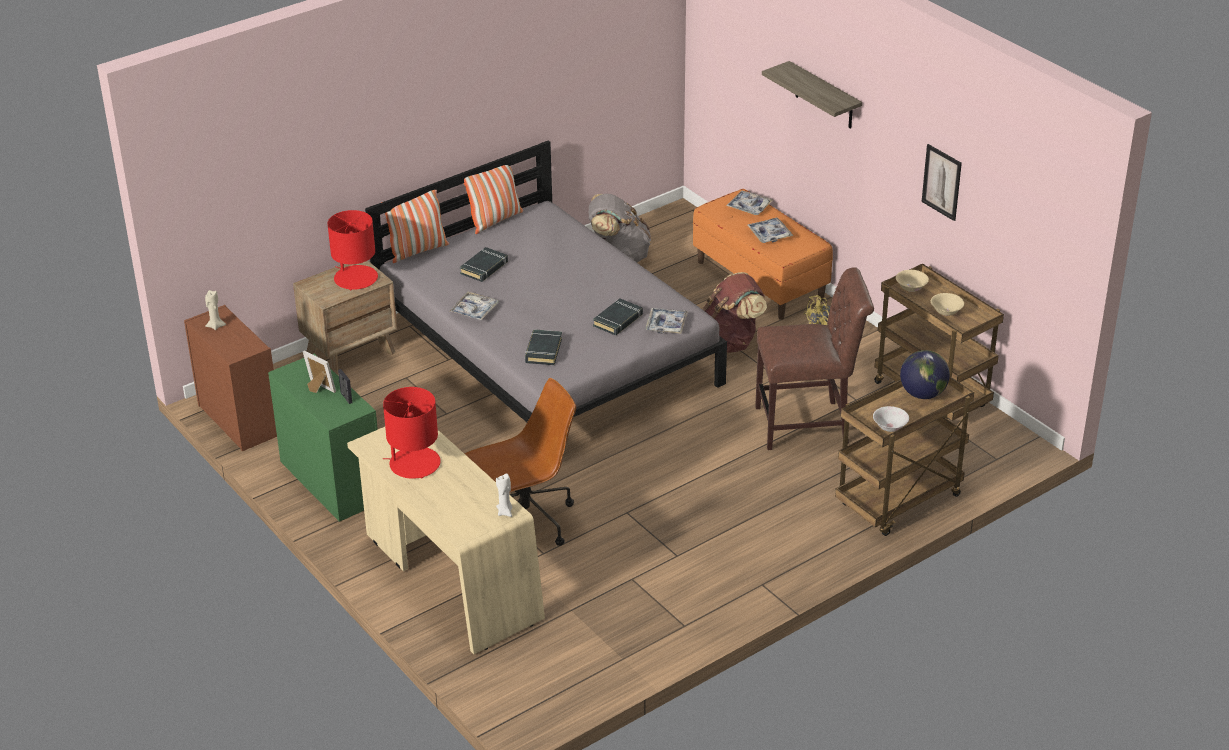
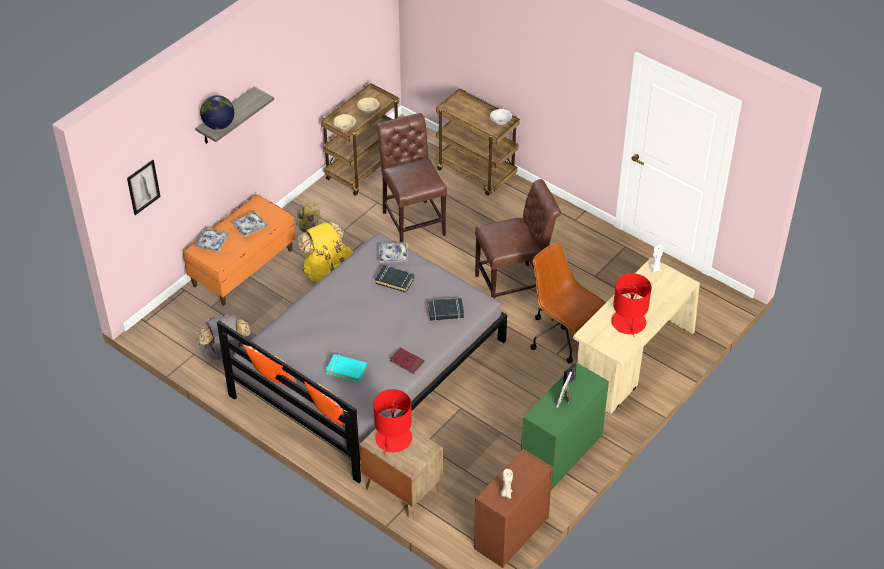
camera: 105 degrees left, 10 degrees up
(474, 310) = (406, 361): tray -> red book
(484, 268) = (346, 370): black book -> turquoise book
(643, 496) = (514, 285): none -> brown chair
(729, 342) = (328, 272): brown backpack -> yellow backpack
(922, 394) = (461, 112): globe -> globe (219, 125)
(941, 182) = (313, 65): picture -> picture (143, 187)

